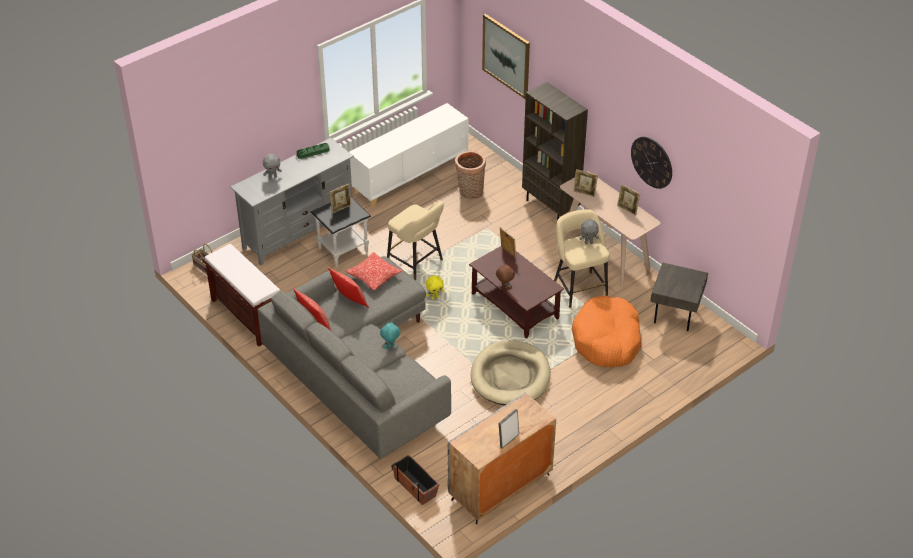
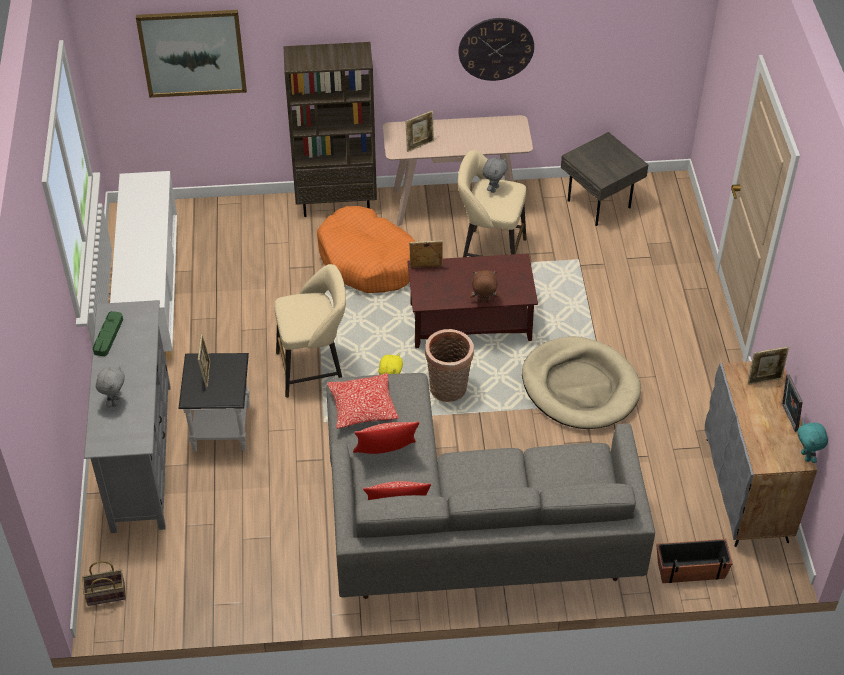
camera: 55 degrees left, 5 degrees up
(246, 315) = (247, 593): brown bench -> none
(390, 347) = (503, 456): turquoise plush toy -> turquoise plush toy (806, 456)
(470, 192) = (240, 257): basket -> basket (448, 390)
(607, 340) = (591, 276): orange dog bed -> orange dog bed (369, 261)
(627, 210) = (480, 128): picture frame -> picture frame (764, 380)

